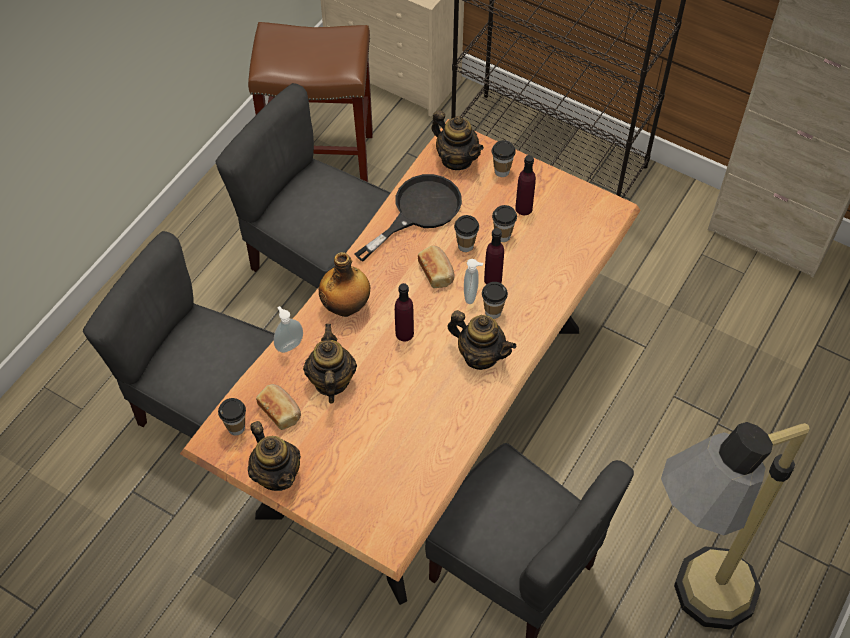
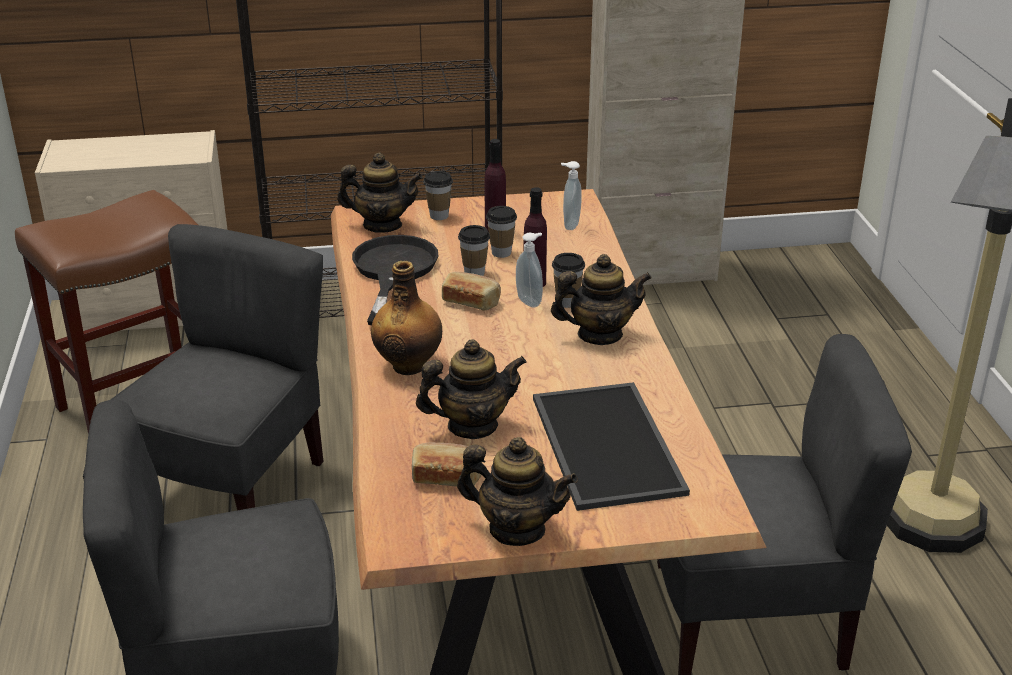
camera: 40 degrees left, 25 degrees down
(236, 427) = (412, 517): cup -> none
(289, 345) = (383, 422): soap dispenser -> soap dispenser (569, 225)
(319, 262) = (232, 487): grey chair -> grey chair turned 120 degrees clockwise
(331, 381) = (472, 426): teapot -> teapot turned 120 degrees clockwise
(384, 447) = (603, 444): none -> tray
(404, 333) = (500, 355): purple bottle -> none

